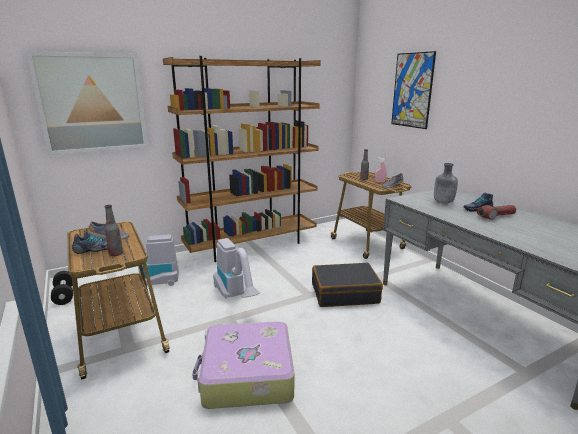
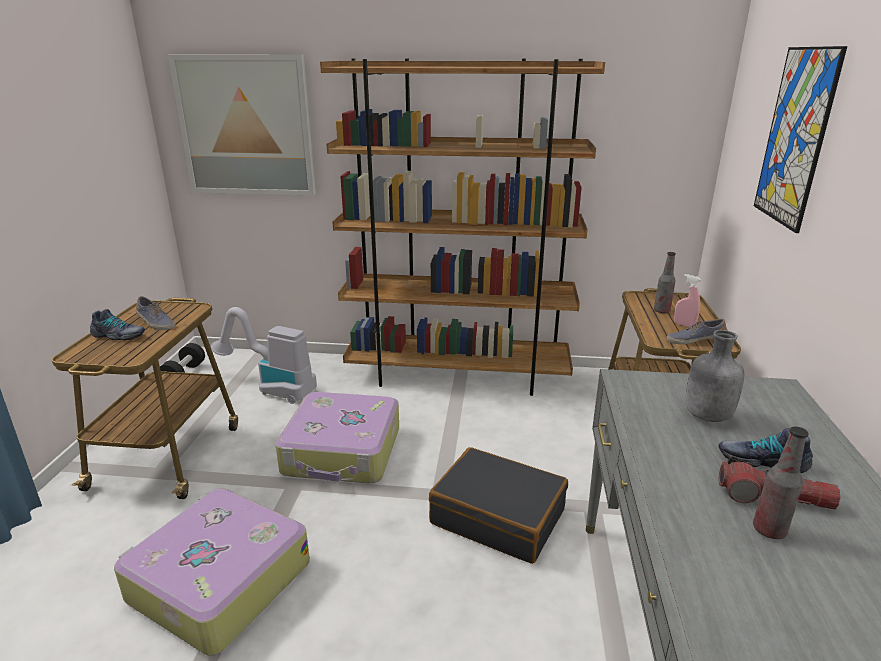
camera: 35 degrees right, 5 degrees up
(116, 254) = (123, 350): bottle -> bottle (769, 530)
(235, 296) = (343, 452): vacuum cleaner -> suitcase

